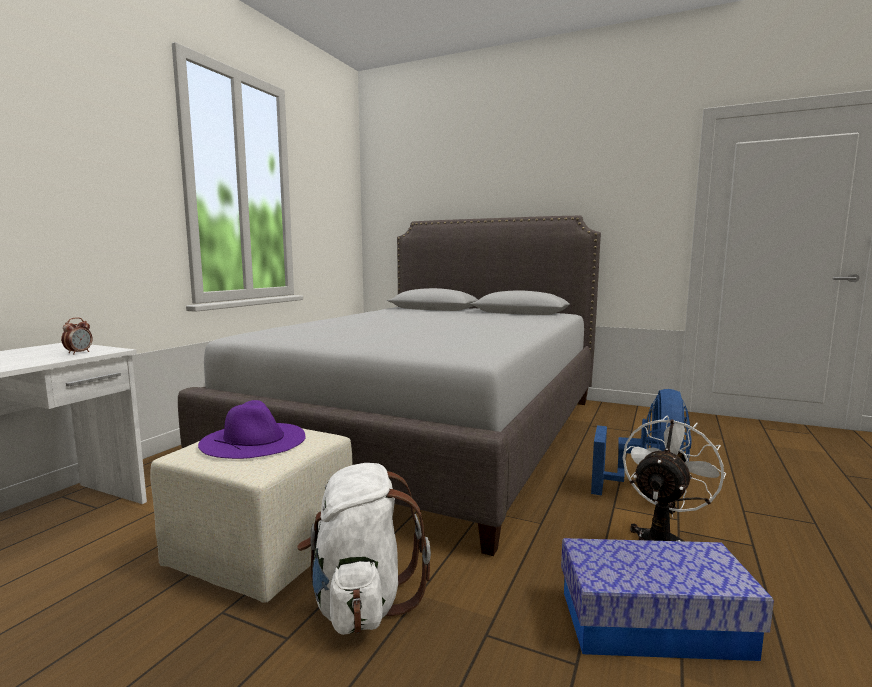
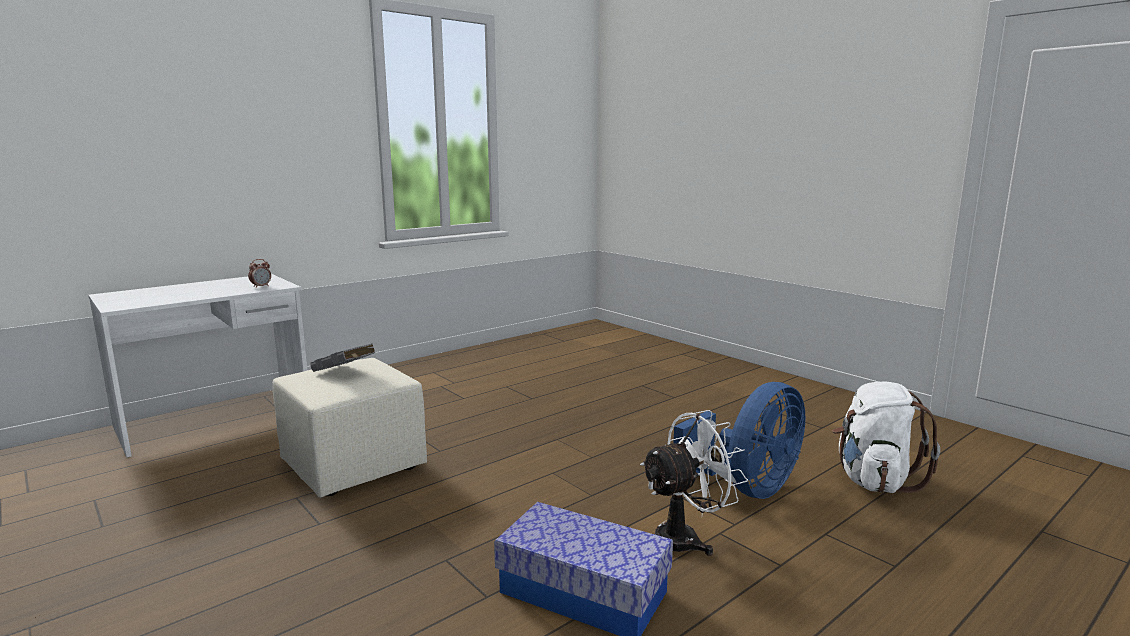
camera: 25 degrees right, 5 degrees up
(254, 439) = (345, 373): purple hat -> grey book
(361, 601) = (385, 515): white backpack -> white backpack (873, 481)
(431, 432) = (591, 392): grey bed -> none

